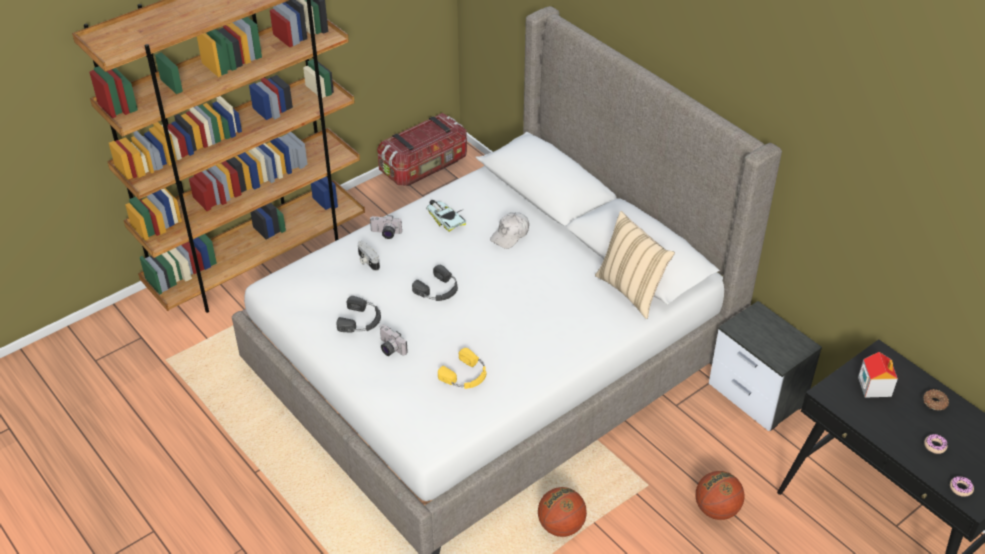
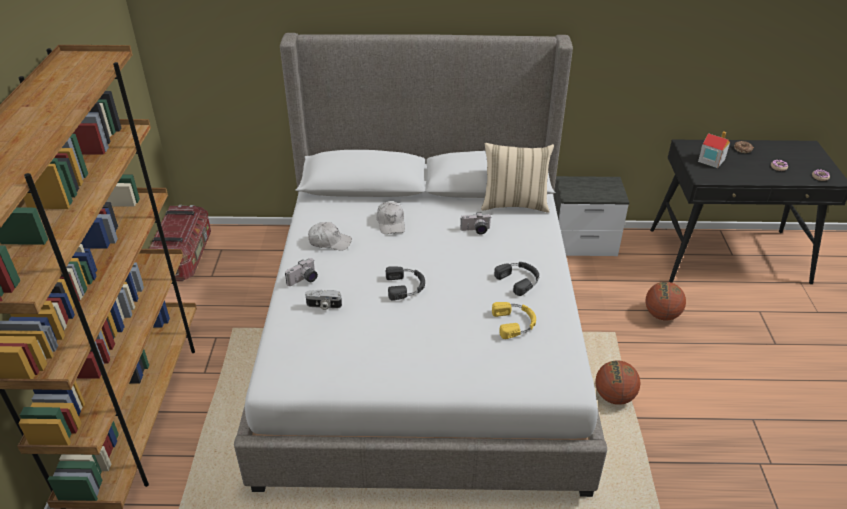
camera: 50 degrees left, 5 degrees down
(361, 320) = (388, 346): black headphones -> black headphones (519, 279)
(389, 348) = (438, 348): camera -> camera (475, 231)
(445, 217) = (329, 242): toy car -> white cap

